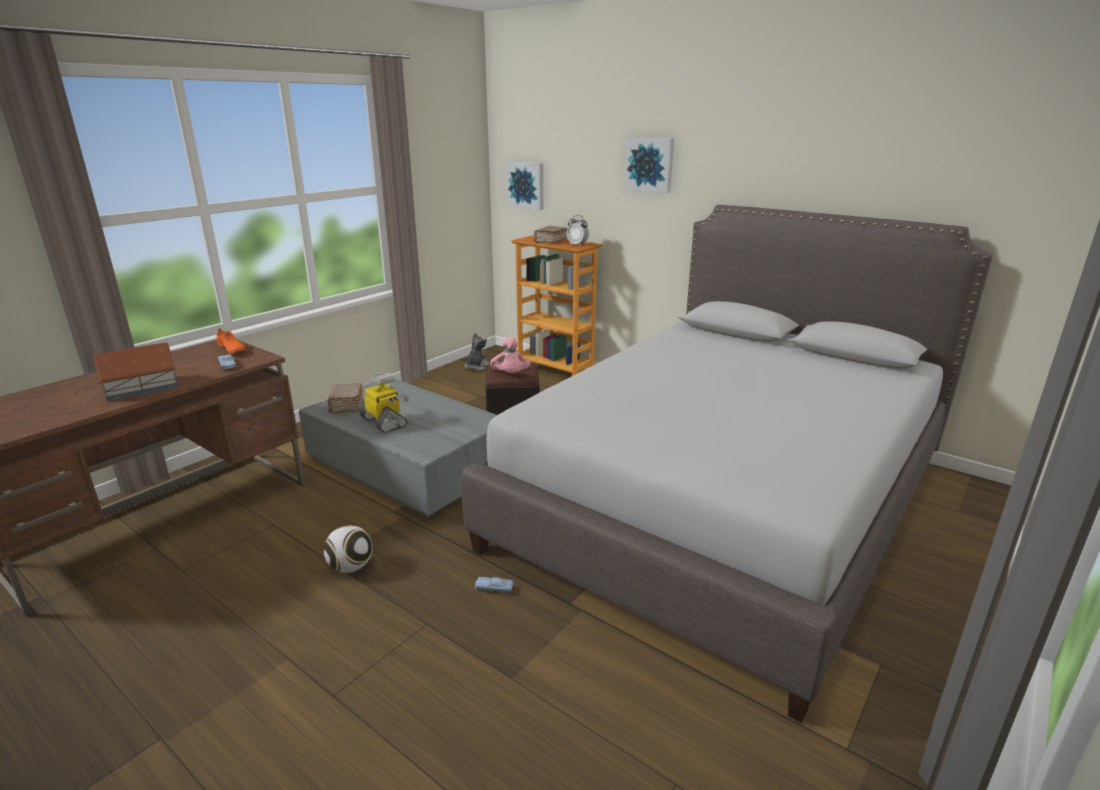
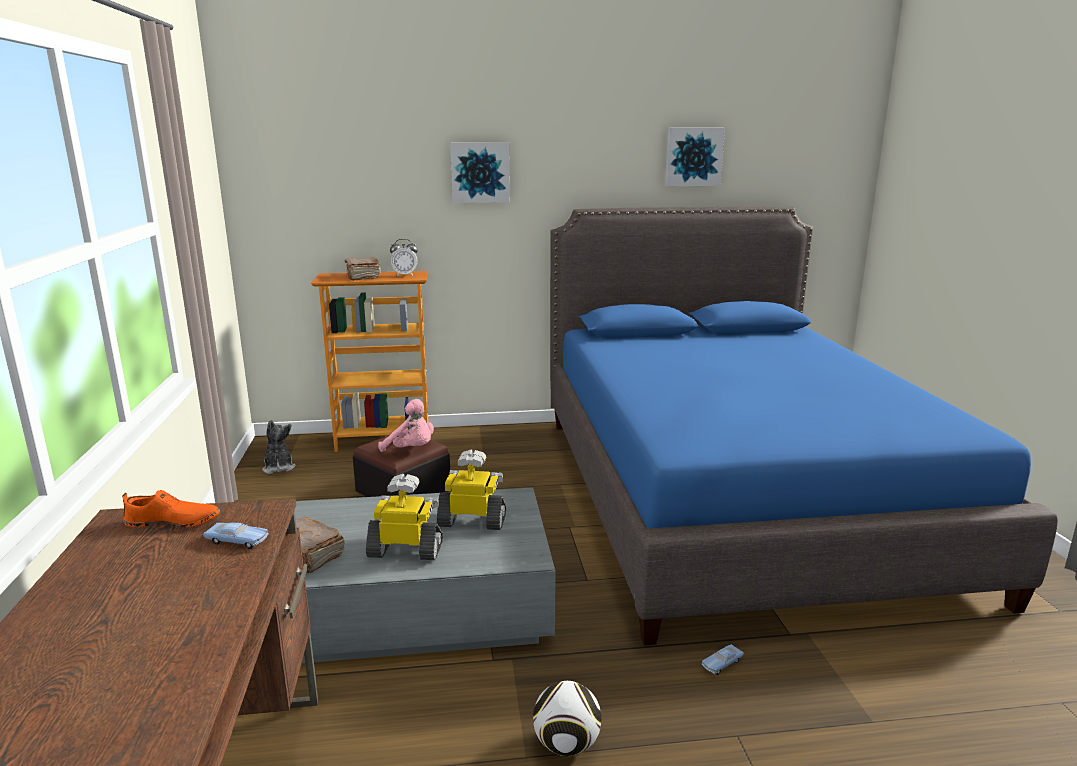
camera: 45 degrees left, 5 degrees down
(142, 387) = (173, 631): toy house -> none
(442, 423) = (473, 521): none -> toy robot
(526, 185) = (294, 210): picture -> picture (693, 156)
(724, 505) = (733, 496): grey bed -> blue bed

